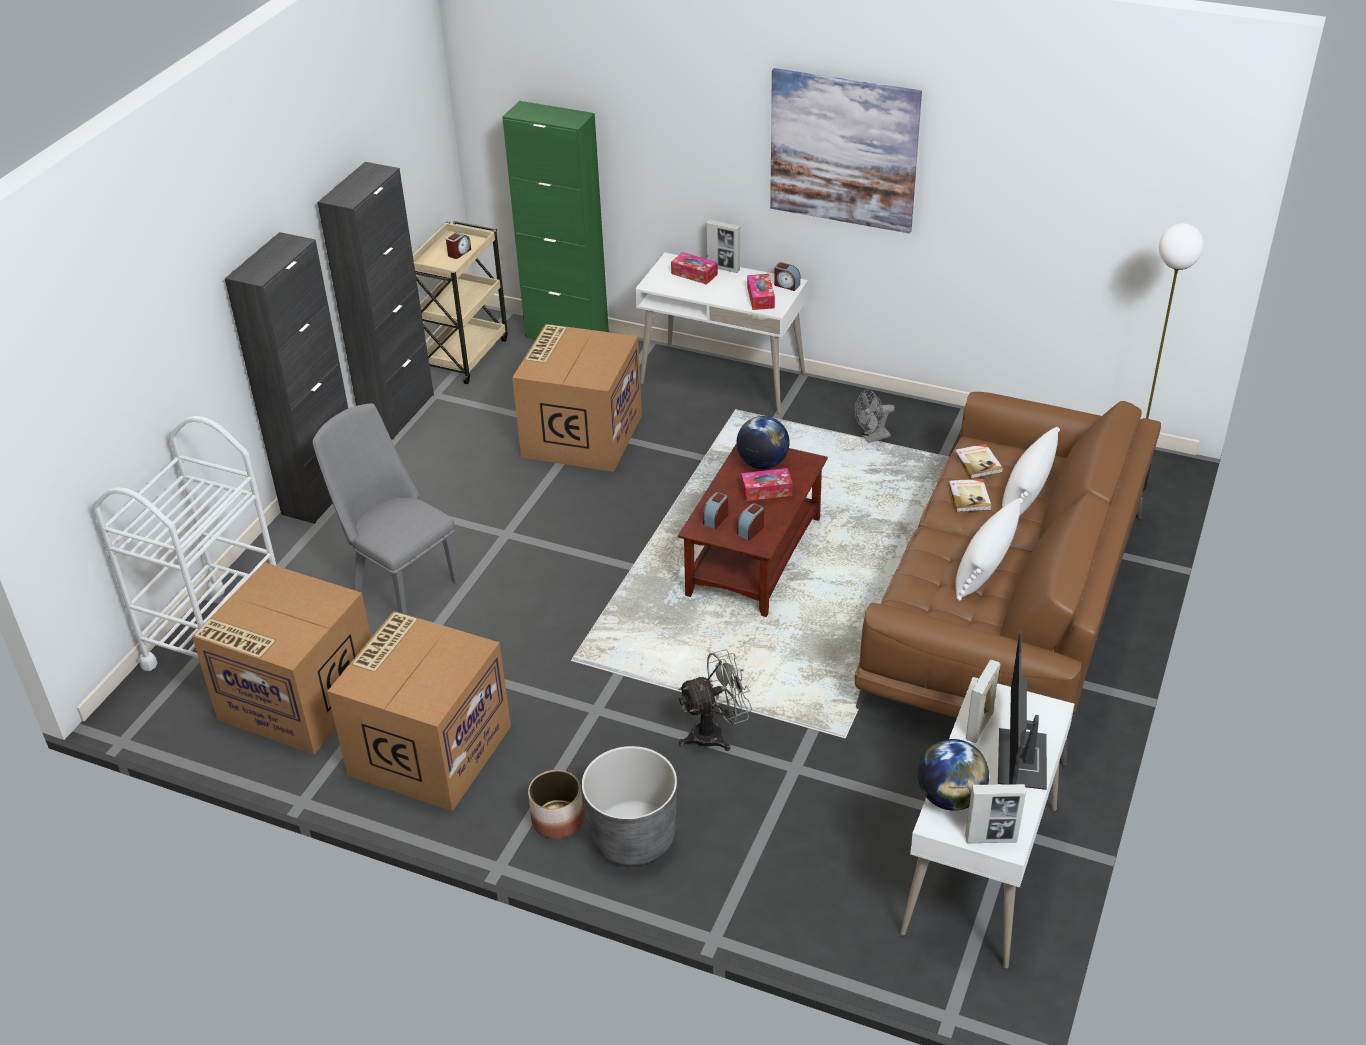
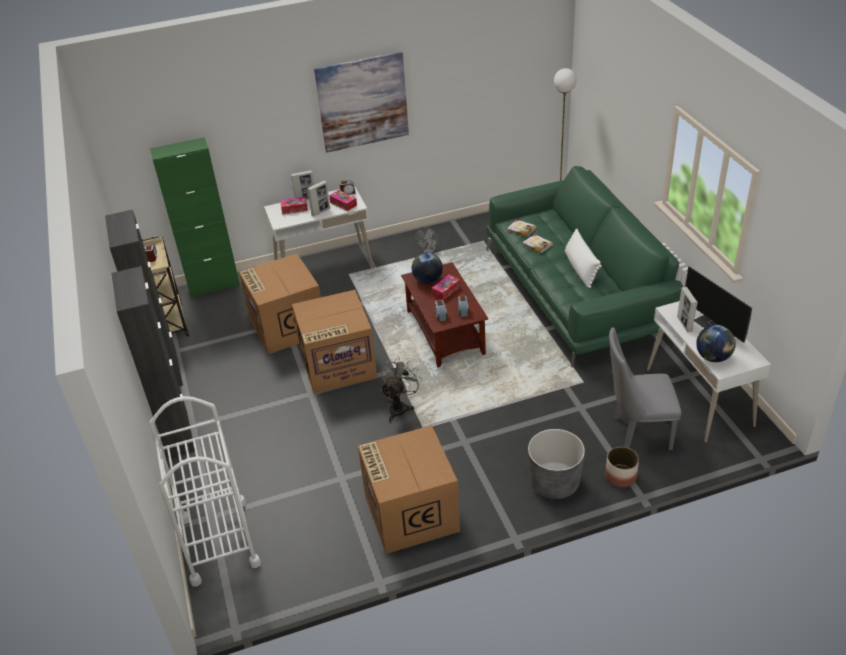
camera: 40 degrees left, 0 degrees up
(296, 698) = (307, 538): cardboard box -> cardboard box (337, 366)
(400, 583) = (286, 449): grey chair -> grey chair (636, 433)
(557, 820) = (513, 499): planter -> planter (620, 476)
(715, 734) = (530, 416): grey fan -> grey fan (400, 406)
(991, 839) = (747, 362): picture frame -> picture frame (321, 211)
(1005, 609) = (575, 292): brown sofa -> green sofa
(1026, 492) = (556, 230): white pillow -> none

